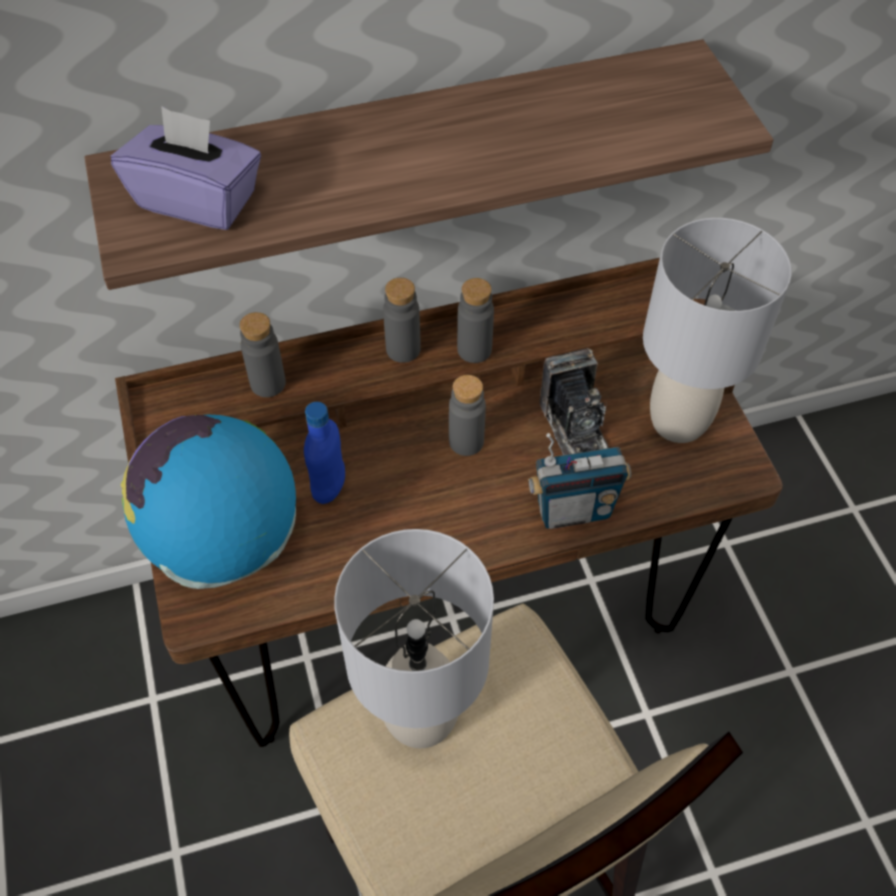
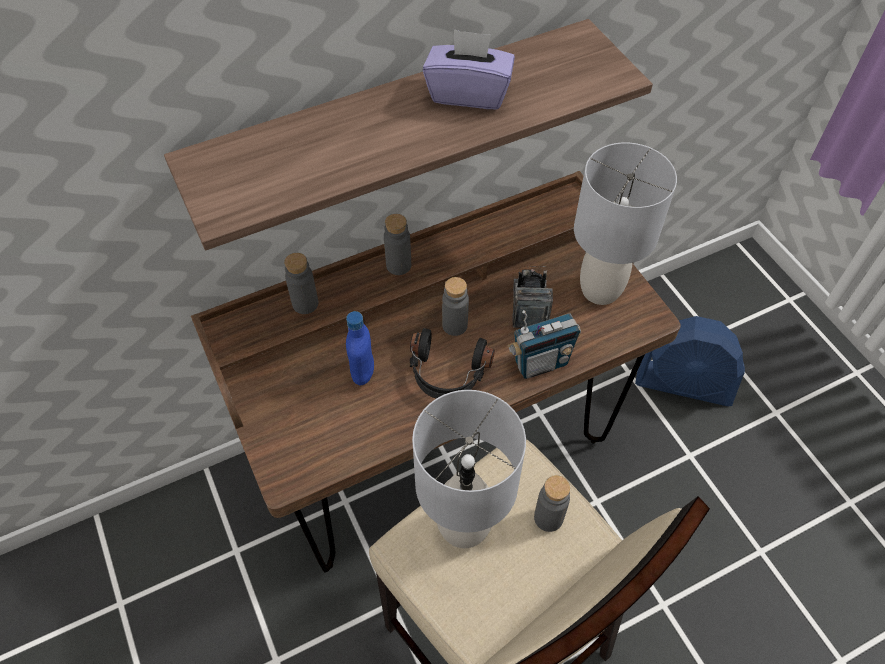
camera: 10 degrees left, 0 degrees up
(198, 200) = (257, 176): purple tissue box -> purple tissue box (468, 93)
(225, 541) = (295, 423): globe -> none
(442, 506) = (447, 374): none -> black headphones
(474, 349) = (450, 258): grey bottle -> grey bottle (548, 518)
(575, 428) = (529, 305): camera -> camera turned 150 degrees counterclockwise
(801, 570) = (684, 383): none -> blue fan

